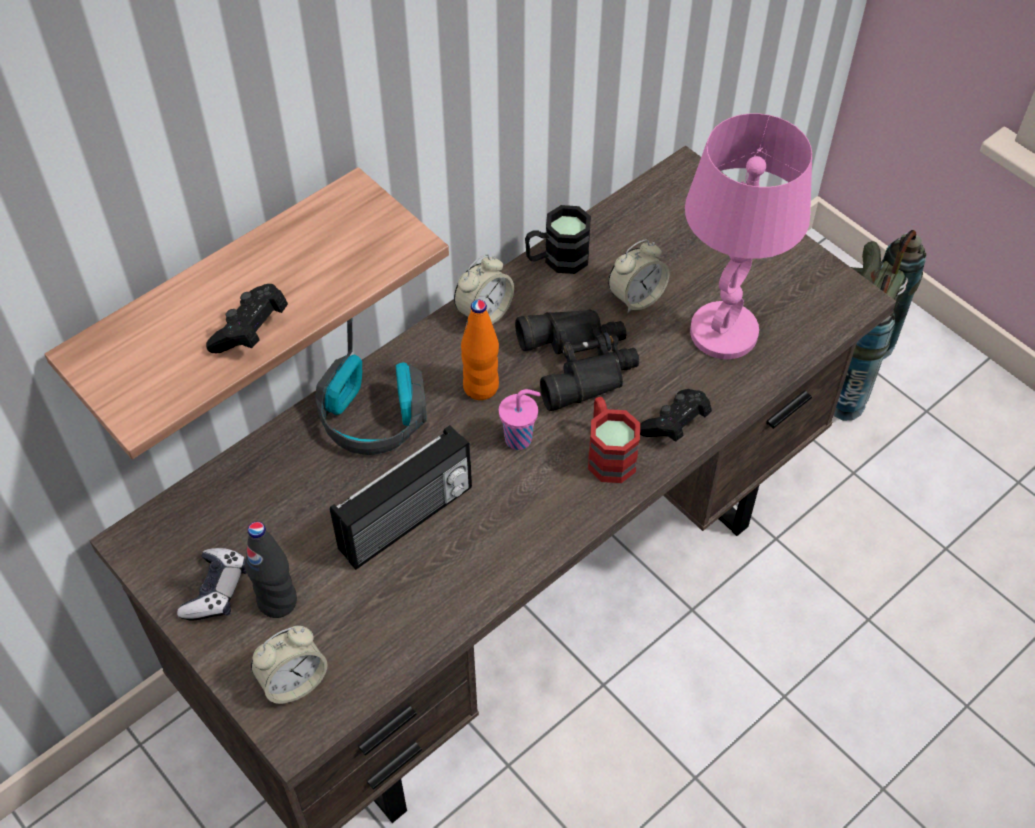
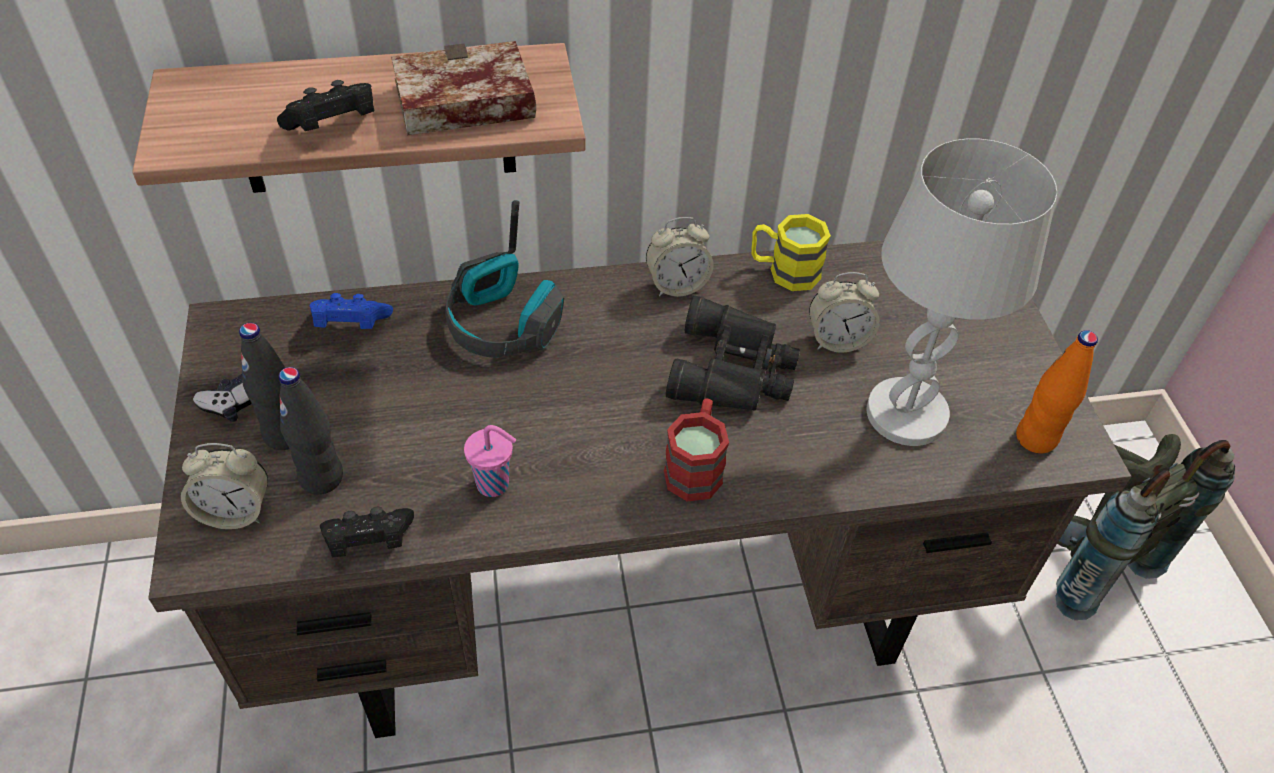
camera: 30 degrees right, 5 degrees down
(249, 484) = (350, 325): none -> blue game controller
(330, 263) = (459, 105): none -> book
(338, 618) = (321, 478): none -> black bottle
(408, 521) = (456, 427): radio -> none
(481, 387) = (621, 346): orange bottle -> orange bottle (1036, 438)
(520, 438) = (620, 409): pink cup -> pink cup (495, 484)
(557, 259) = (784, 271): black mug -> yellow mug
(675, 424) = (786, 475): black game controller -> black game controller (369, 541)
(724, 333) = (906, 414): pink table lamp -> white table lamp

